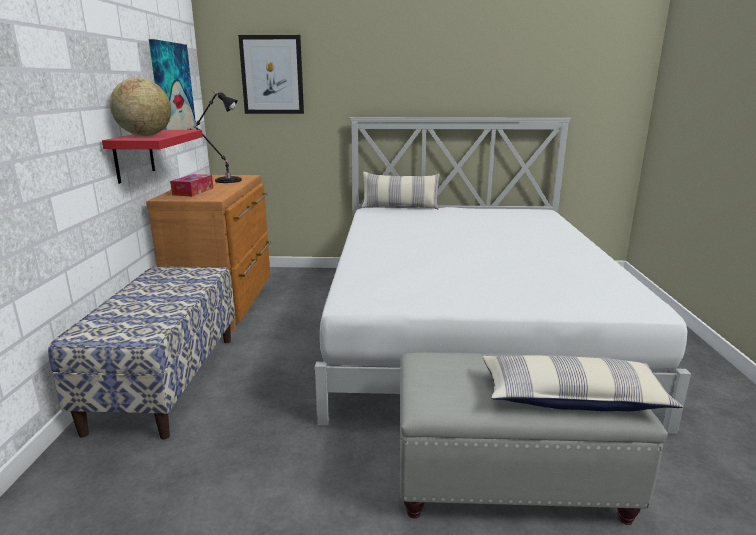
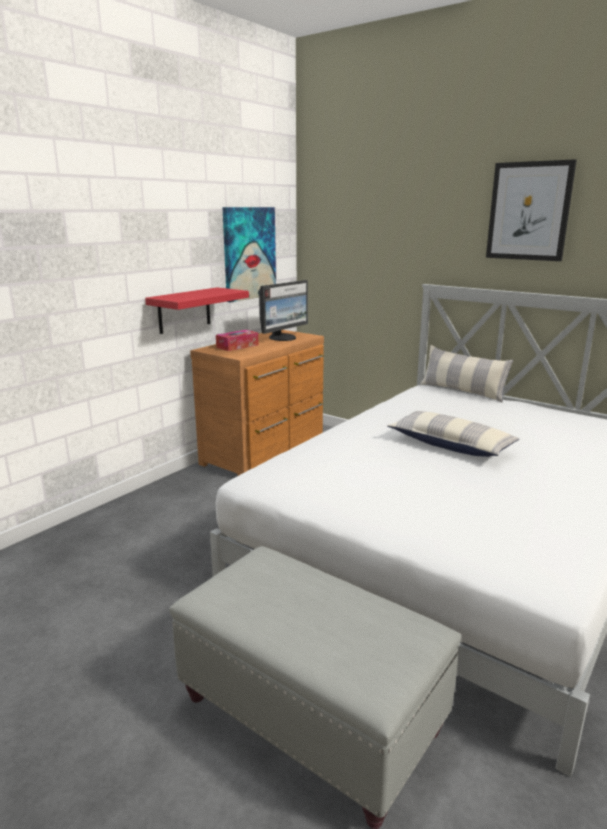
camera: 35 degrees right, 0 degrees up
(145, 135) = (184, 295): globe -> none
(165, 380) = (154, 507): bench -> none
(226, 180) = (283, 338): black table lamp -> monitor
(272, 75) = (355, 235): picture -> picture (529, 211)
(571, 397) = (334, 651): pillow -> pillow (450, 445)

